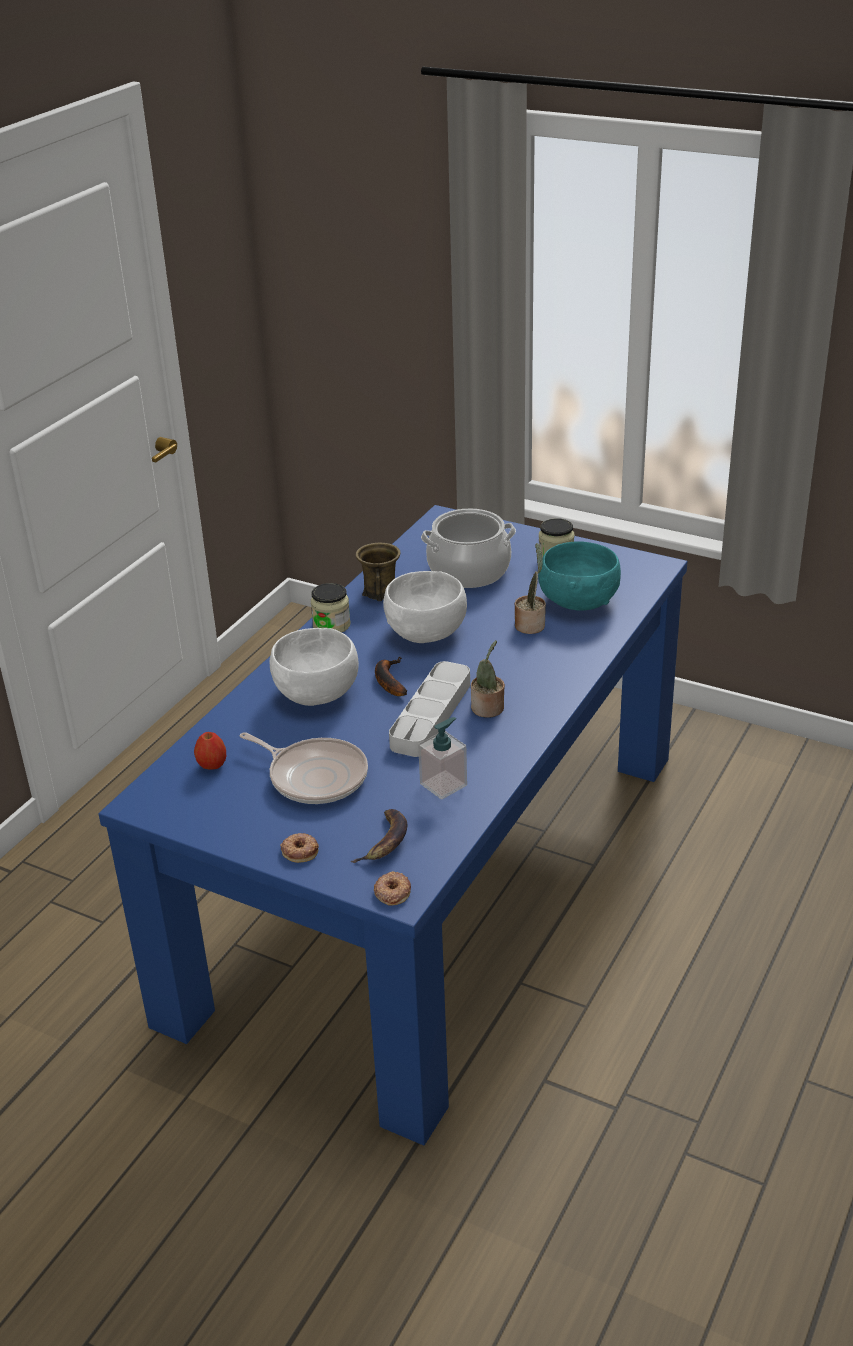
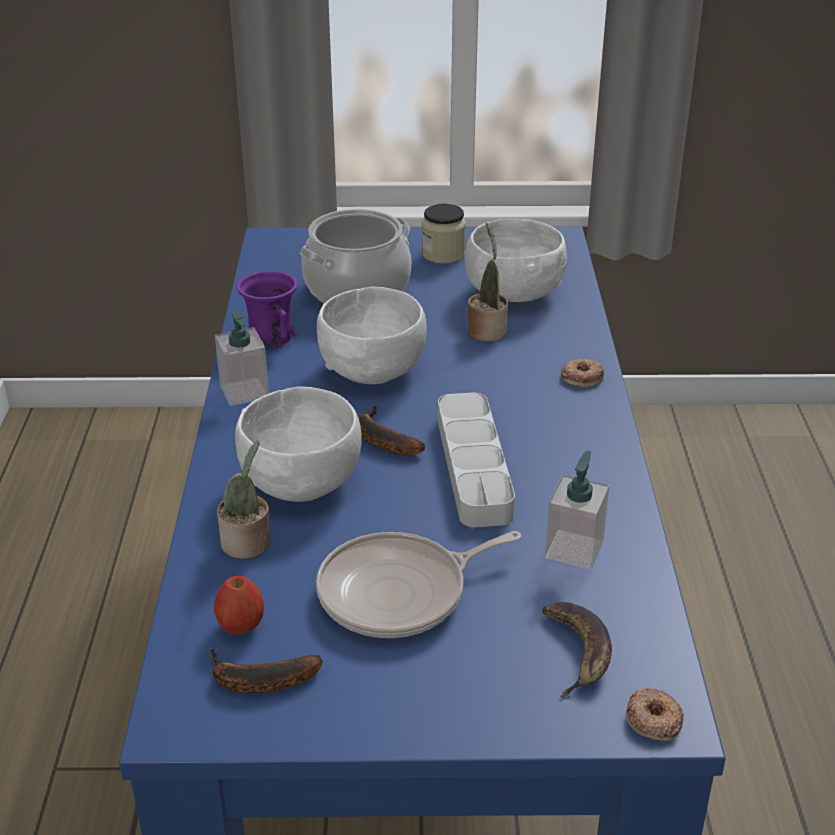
camera: 30 degrees left, 0 degrees up
(197, 797) = (258, 681): none -> banana
(300, 851) = (476, 707): donut -> donut (581, 376)
(314, 776) = (399, 593): frying pan -> frying pan turned 150 degrees clockwise
(331, 625) = (244, 392): jar -> soap dispenser
(380, 592) = (272, 337): brown mug -> purple mug
(488, 709) = (535, 439): potted plant -> potted plant (248, 544)
(577, 601) = (512, 293): turquoise bowl -> white bowl

